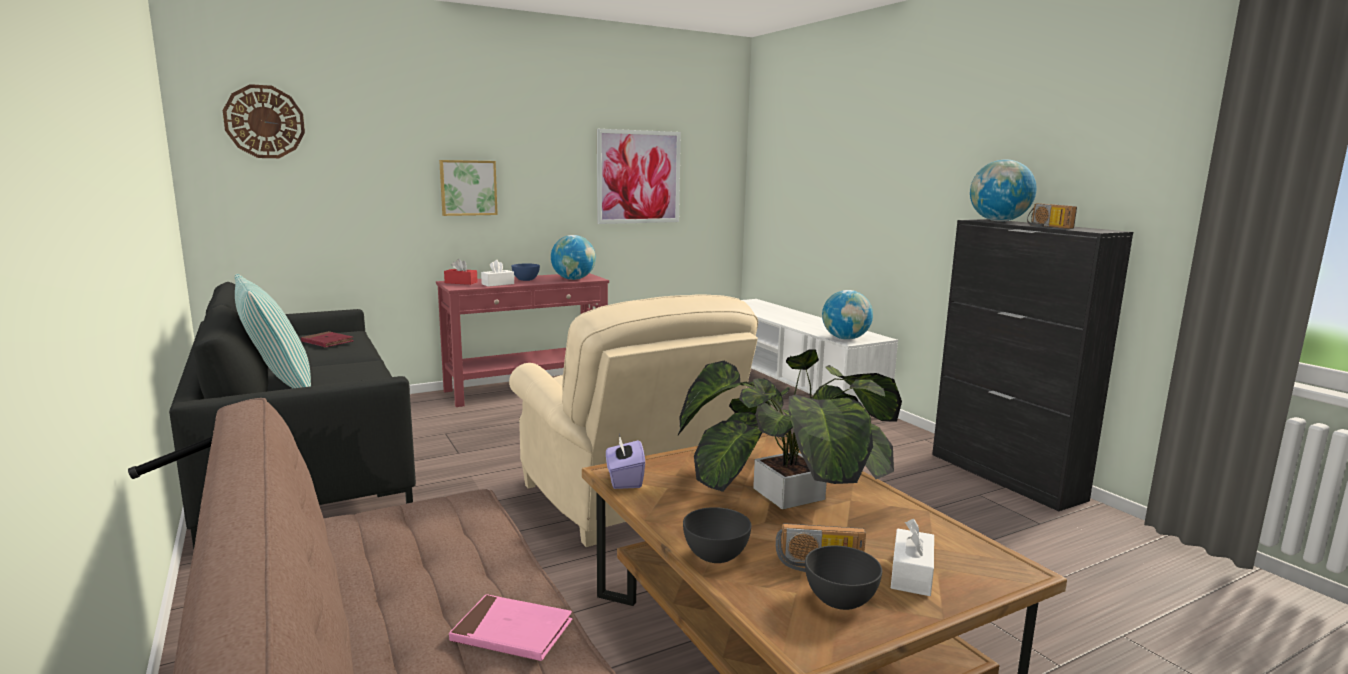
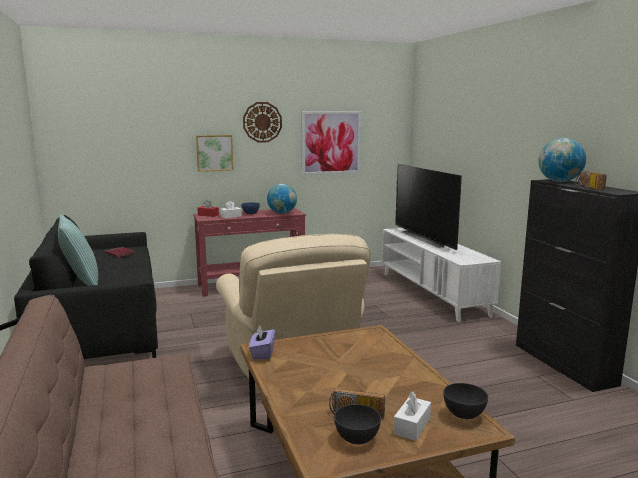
camera: 10 degrees right, 0 degrees up
(264, 122) = (88, 115): wall clock -> wall clock (262, 122)
(512, 632) = (165, 441): pink book -> none
(715, 556) = (294, 405): grey bowl -> grey bowl (463, 414)
(782, 313) = (427, 238): none -> television
(788, 493) = (362, 368): potted plant -> none
(845, 338) = (462, 259): globe -> none

